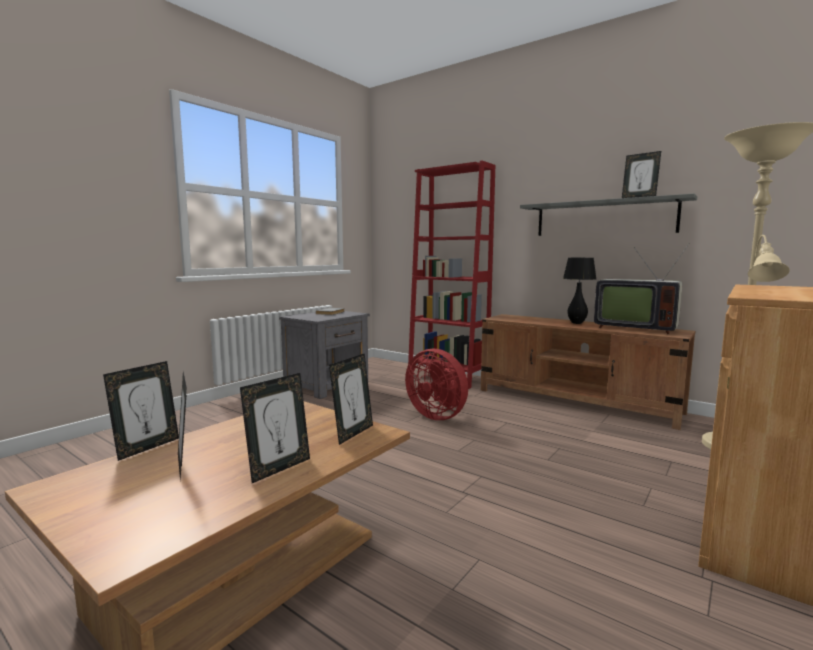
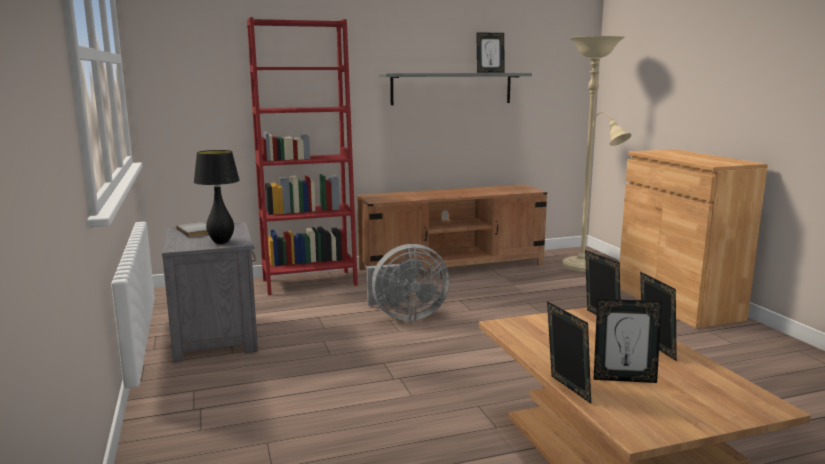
camera: 55 degrees left, 5 degrees up
(438, 415) = (405, 316): red fan -> grey fan
(576, 323) = (448, 192): black table lamp -> black table lamp (221, 242)
(634, 328) = (495, 189): television -> none

